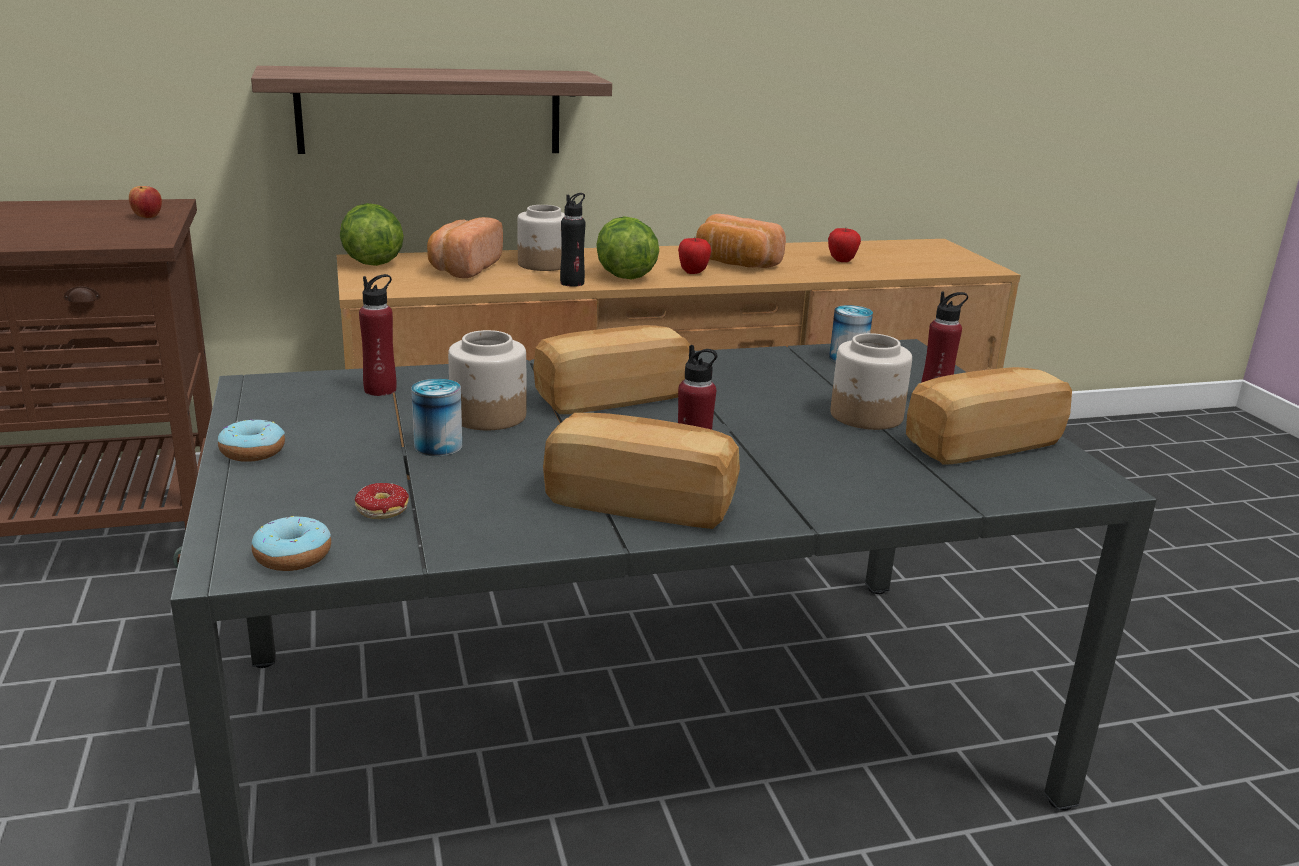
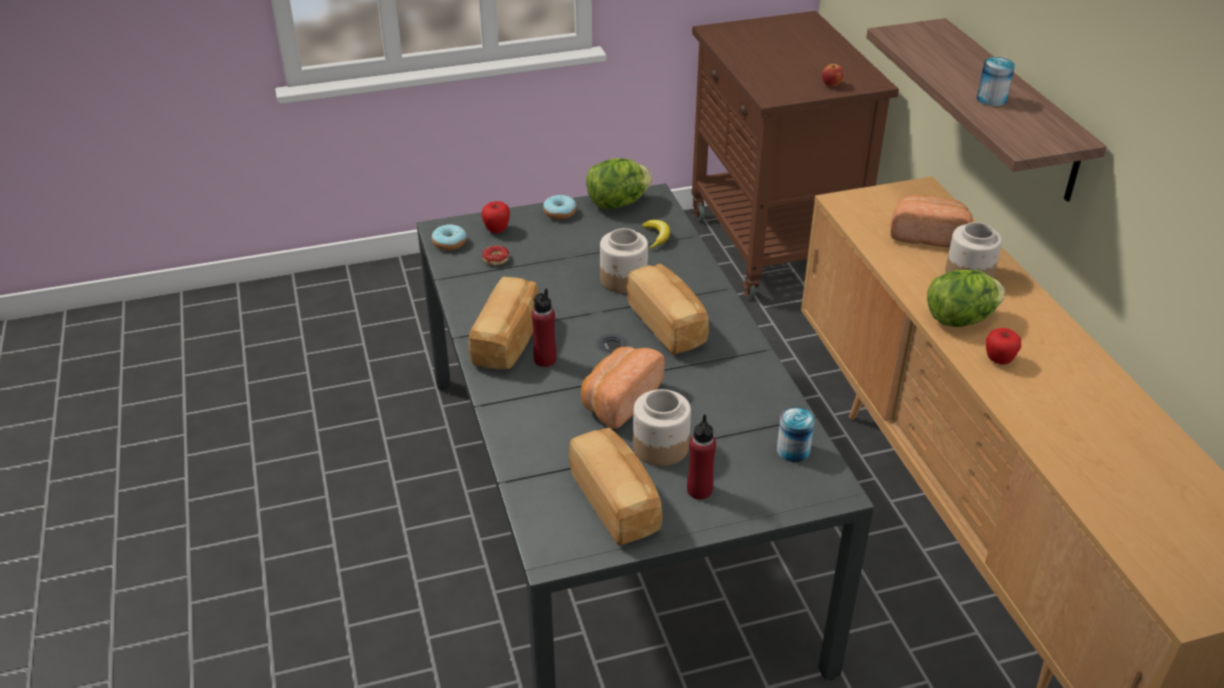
camera: 90 degrees right, 15 degrees up
(372, 262) = (917, 193): lettuce -> lettuce (617, 203)
(380, 390) = (656, 237): red bottle -> banana
(438, 446) = (575, 267): can -> can (991, 99)
(572, 283) = (918, 292): black bottle -> none
(735, 264) = (1053, 389): bread -> bread (619, 400)
(842, 261) = (1125, 473): apple -> apple (497, 230)

